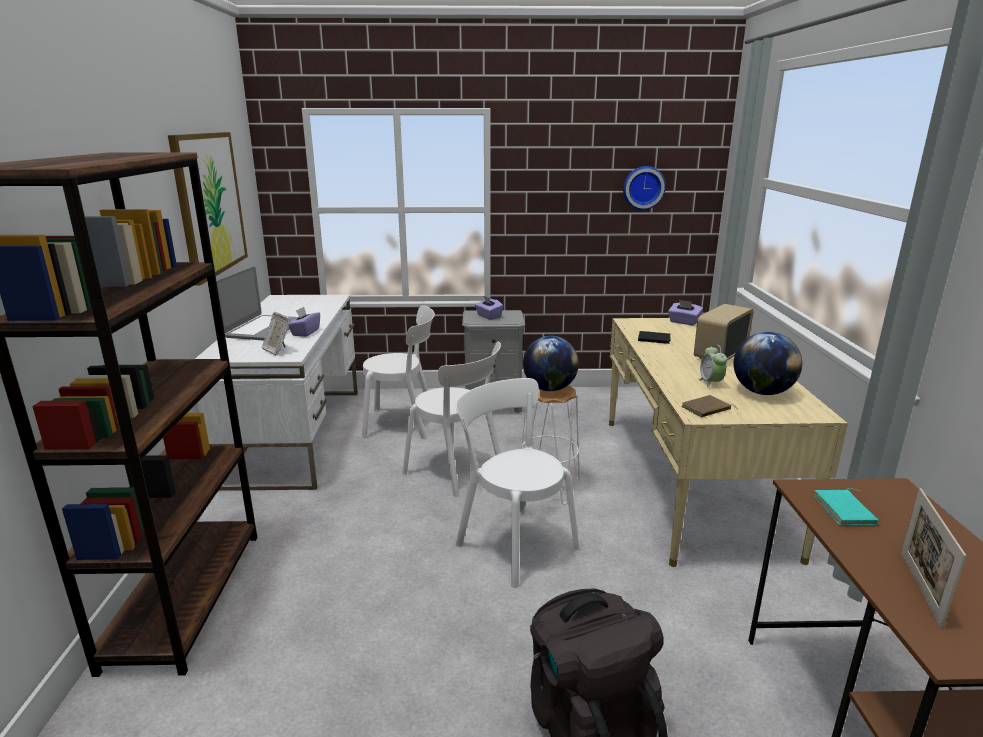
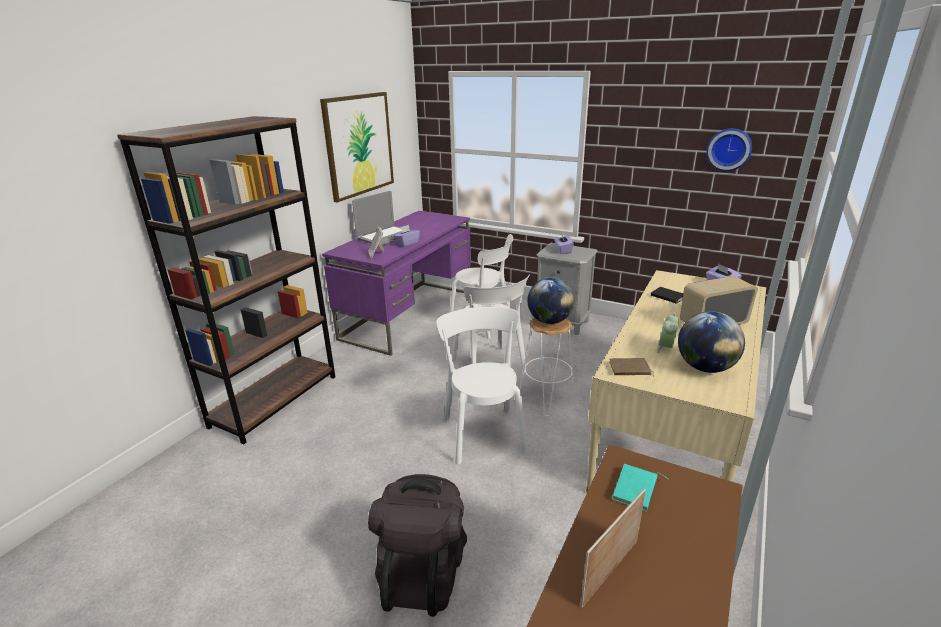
camera: 30 degrees right, 5 degrees up
(297, 435) = (409, 315): white desk -> purple desk

